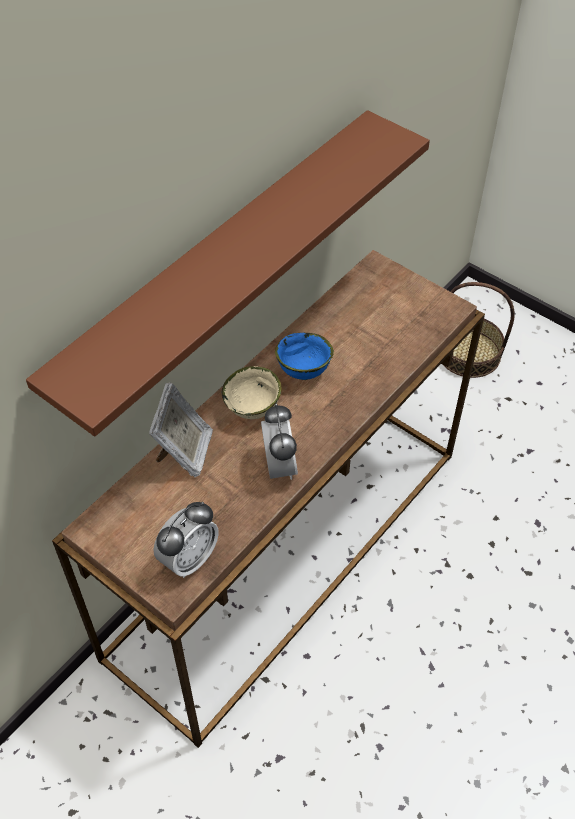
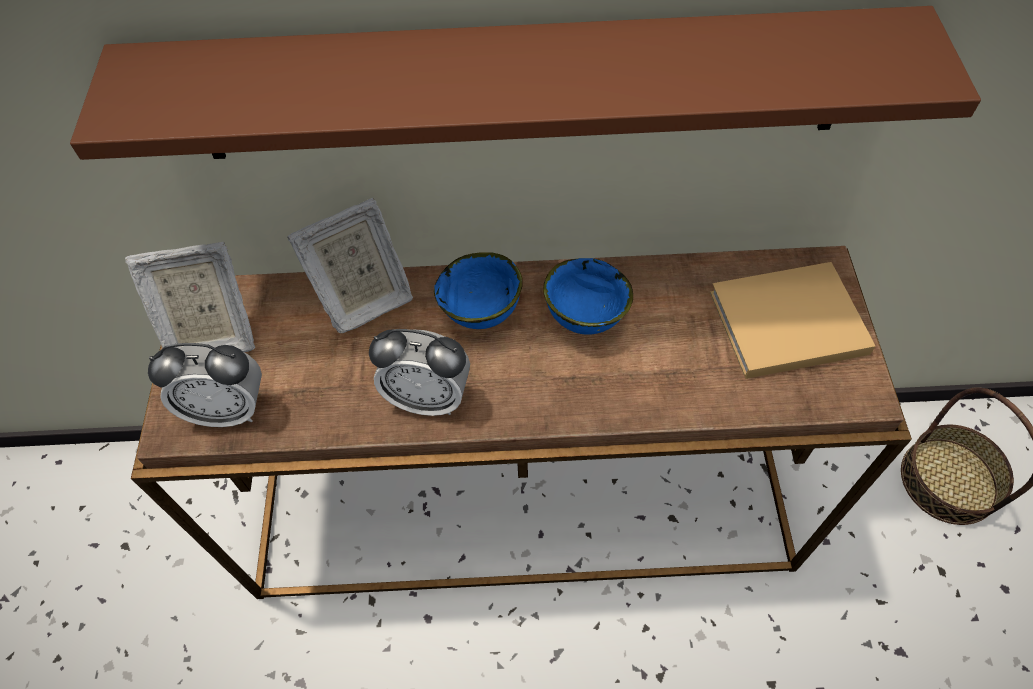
camera: 50 degrees right, 5 degrees up
(126, 538) = (211, 335): none -> picture frame
(254, 410) = (481, 314): beige bowl -> blue bowl
(279, 466) = (428, 397): alarm clock -> alarm clock turned 60 degrees clockwise
(388, 304) = (783, 323): none -> beige book

